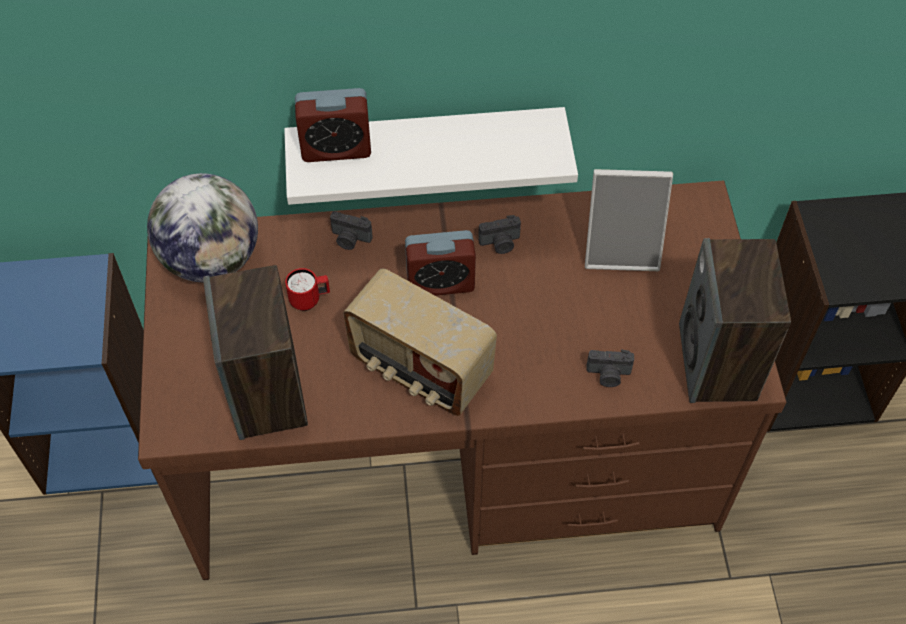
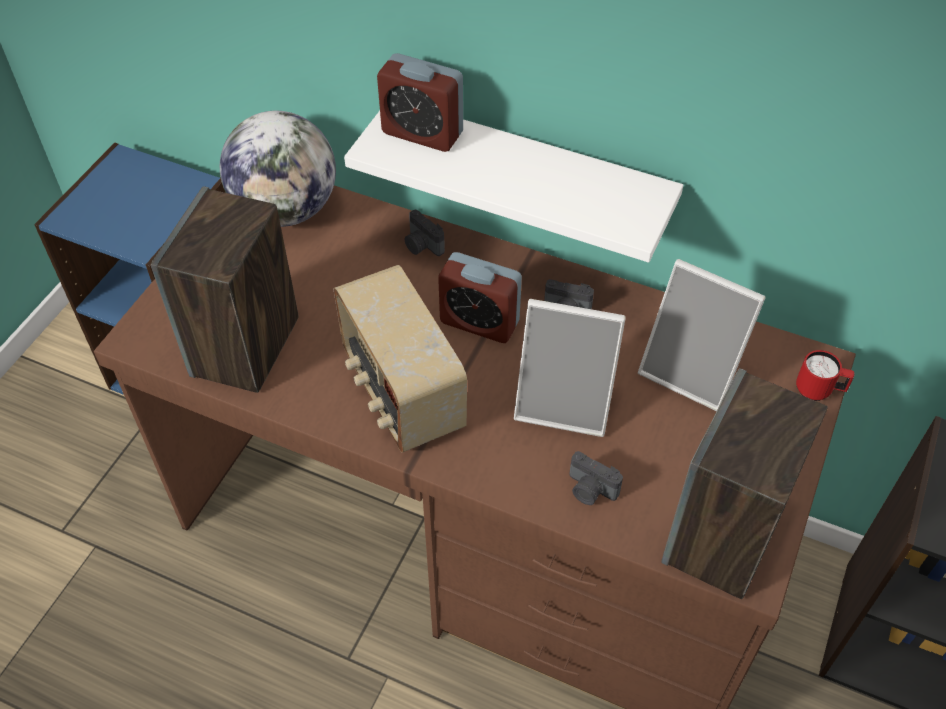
camera: 30 degrees right, 5 degrees down
(310, 300) = (345, 282): red mug -> red mug (818, 391)
(547, 317) = (565, 402): none -> picture frame

